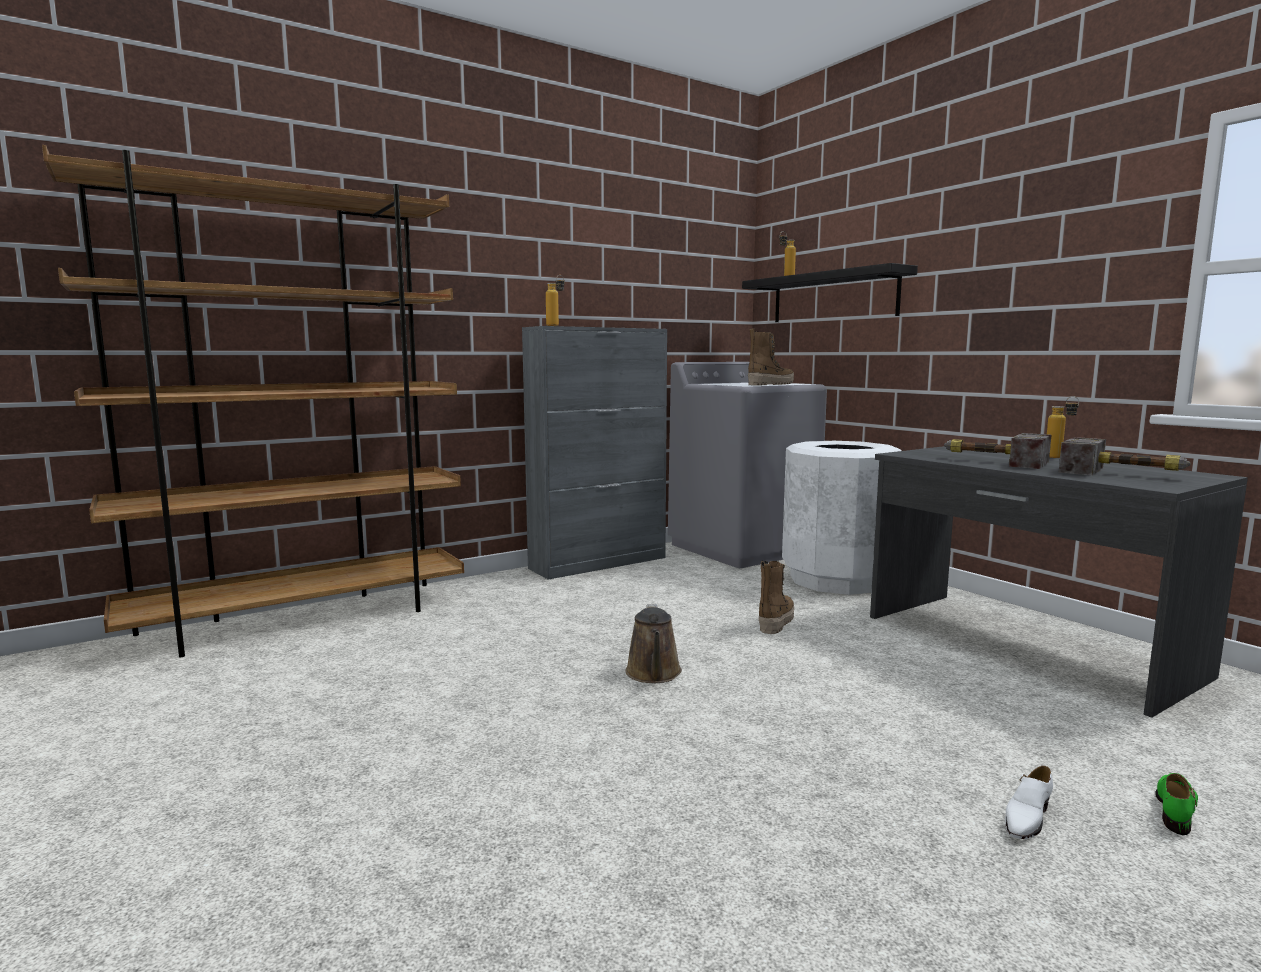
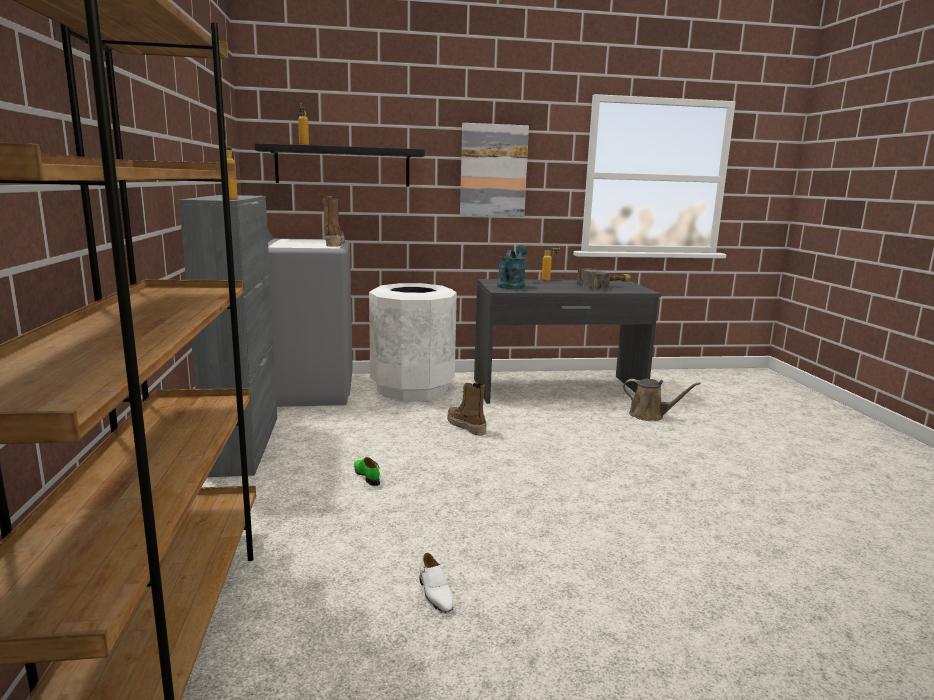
camera: 65 degrees left, 5 degrees up
(654, 674) = (517, 485): brown watering can -> brown watering can (650, 416)
(952, 453) = (512, 285): none -> turquoise watering can
(992, 461) = (550, 288): hammer -> none
(1012, 282) = (493, 170): none -> picture
(1026, 818) = (722, 452): white shoe -> white shoe (435, 594)
(1175, 809) = (721, 427): green shoe -> green shoe (367, 475)

